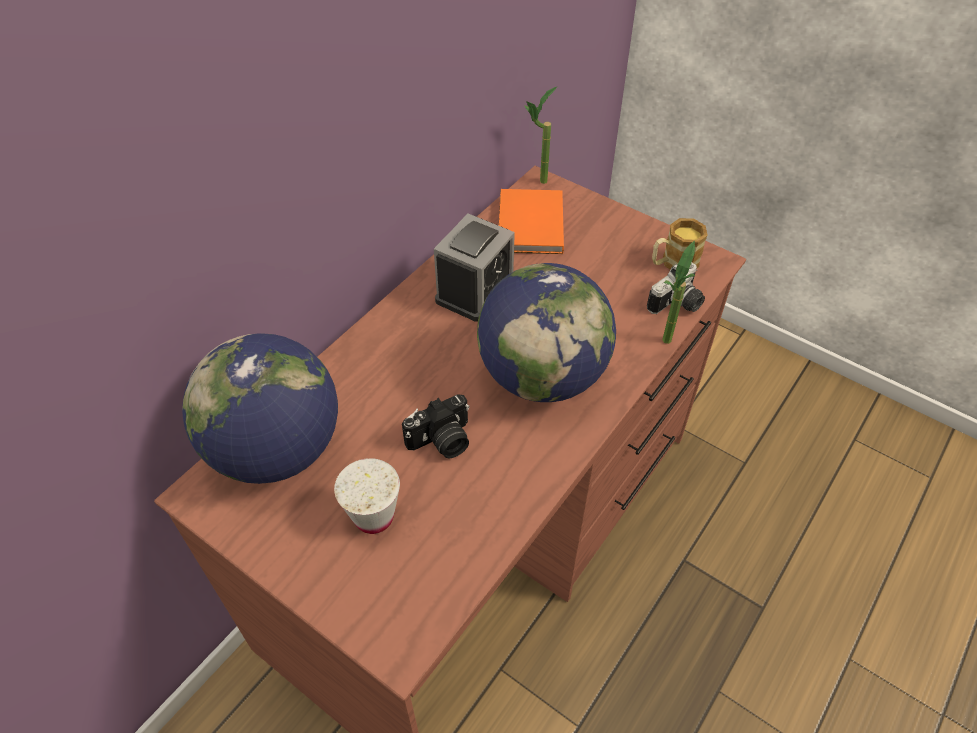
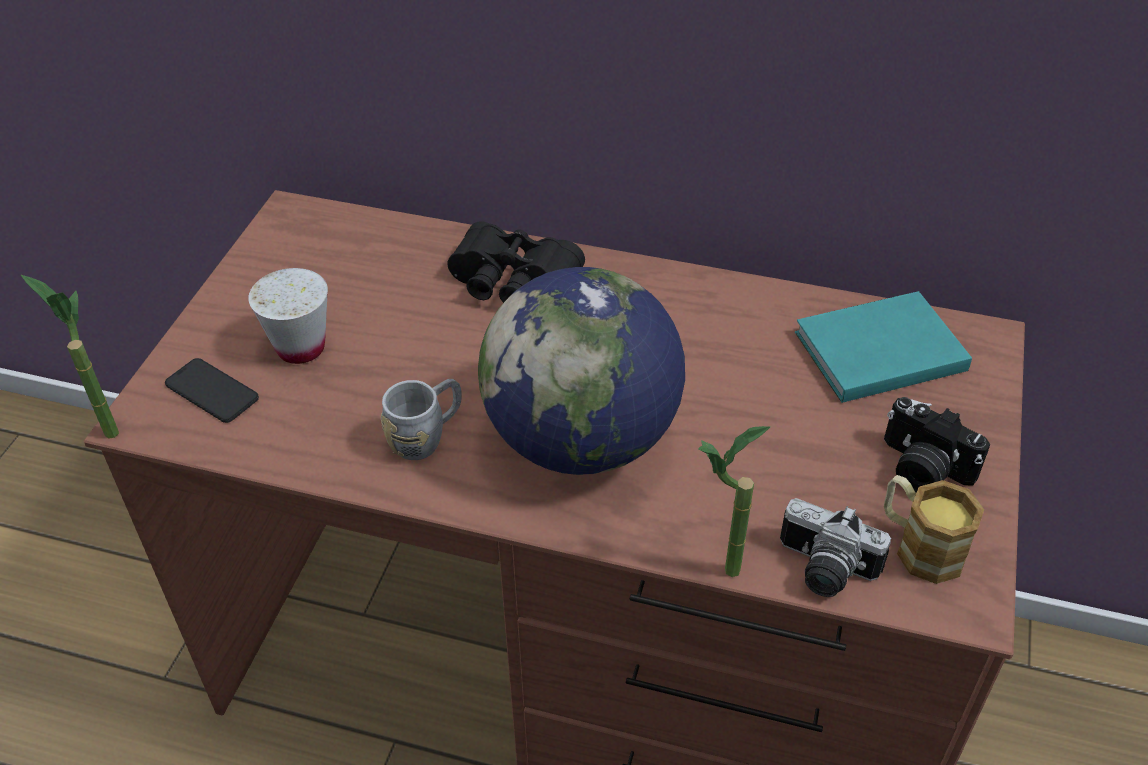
camera: 70 degrees right, 5 degrees down
(277, 450) = (365, 246): globe -> none
(377, 371) = (512, 285): none -> black binoculars
(392, 588) = (212, 391): none -> phone
(442, 441) = (428, 372): camera -> camera (921, 469)
(475, 289) = (705, 330): alarm clock -> none
(504, 457) = (427, 436): none -> grey mug
(529, 226) = (875, 350): orange book -> turquoise book
(536, 183) = (980, 333): potted plant -> potted plant (105, 425)

